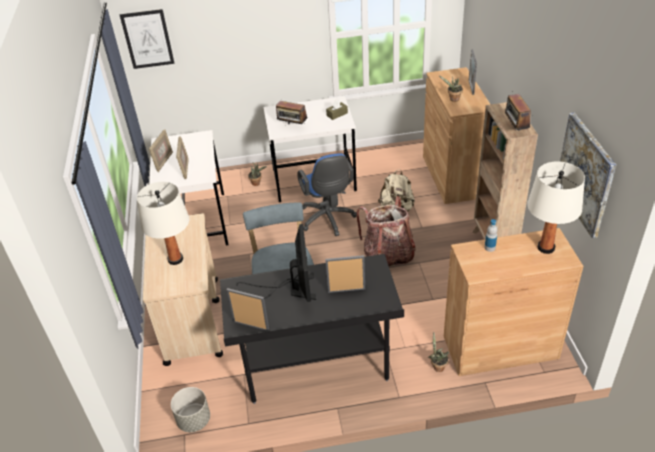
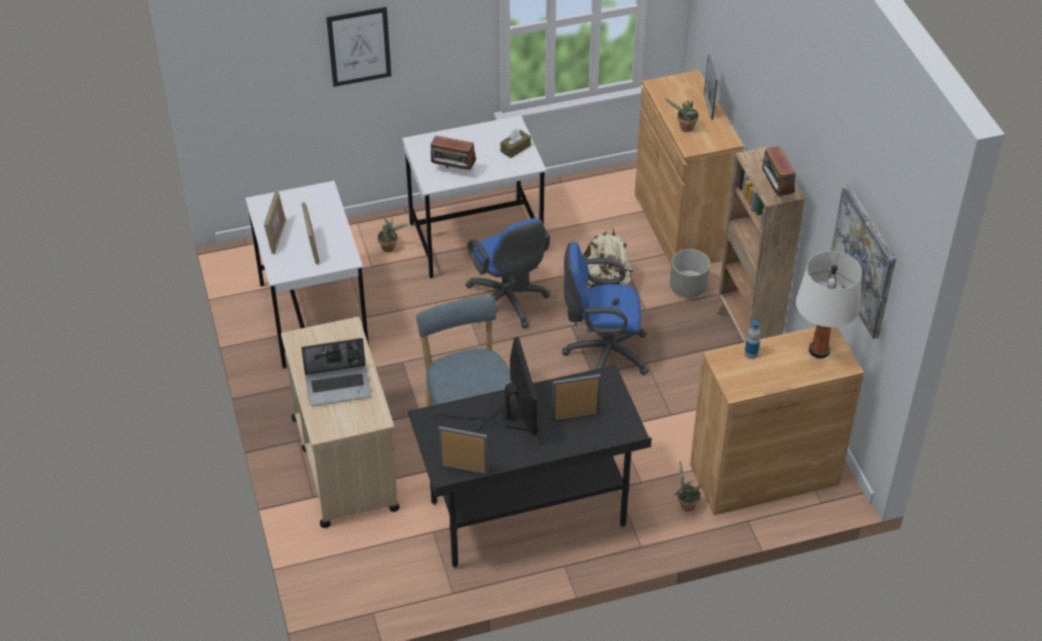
camera: 10 degrees left, 5 degrees up
(147, 39) = (238, 54): picture -> picture (359, 46)
(175, 259) = (339, 386): white table lamp -> laptop
(193, 420) = (380, 594): grey planter -> grey planter (688, 288)
(388, 255) = (602, 354): backpack -> blue office chair

